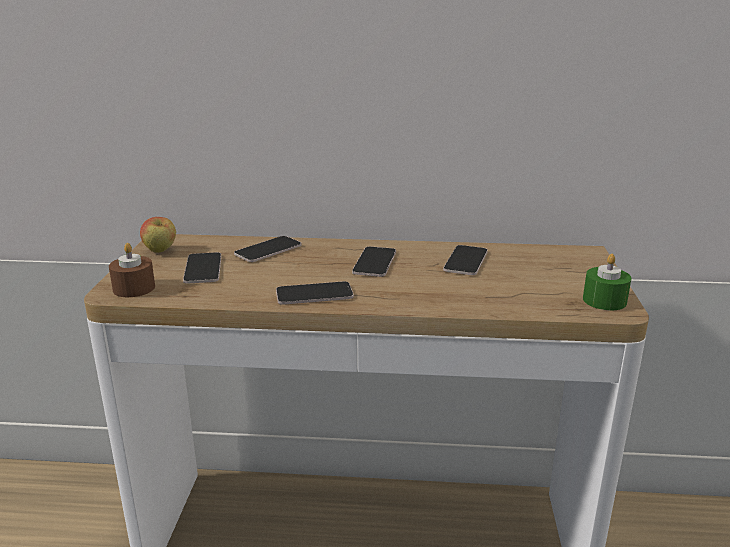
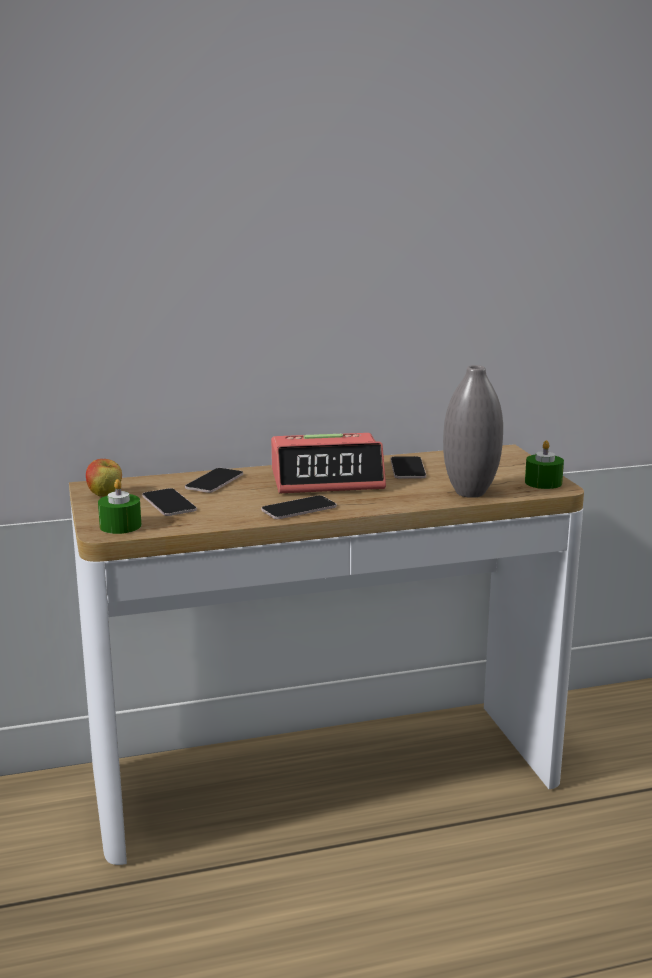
camera: 20 degrees left, 5 degrees down
(134, 288) = (120, 526): brown candle -> green candle
(374, 262) = (327, 479): phone -> alarm clock
(510, 302) = (470, 493): none -> grey vase

